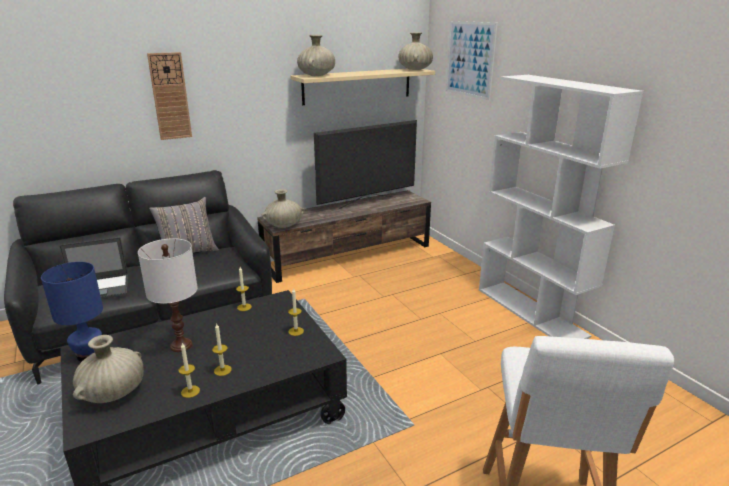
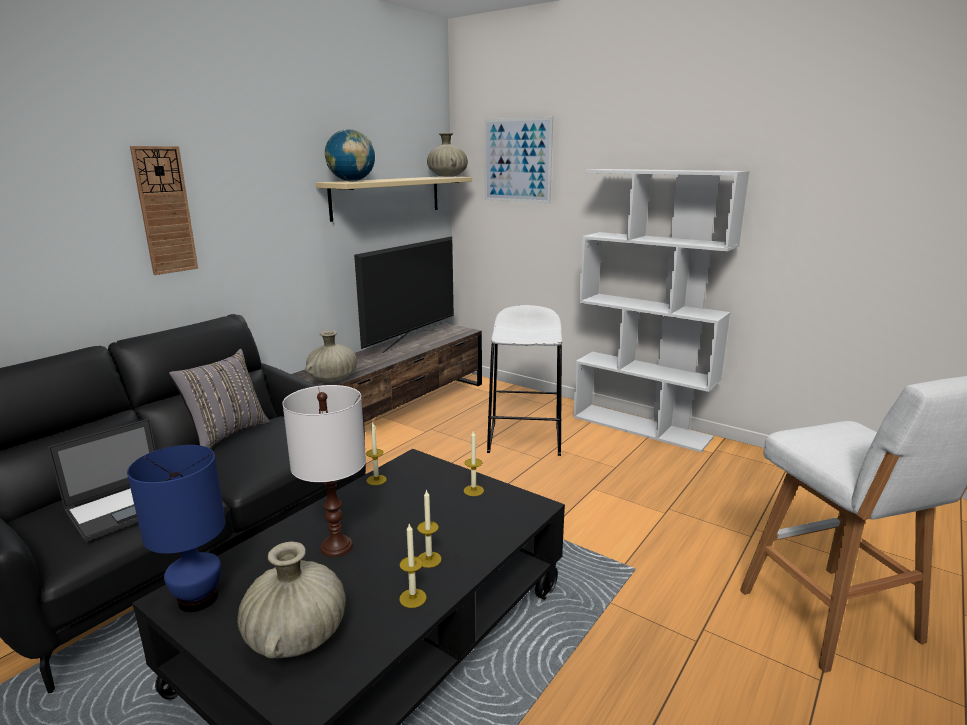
camera: 25 degrees left, 5 degrees down
(317, 75) = (351, 181): beige vase -> globe
(423, 299) = (525, 438): none -> white stool

